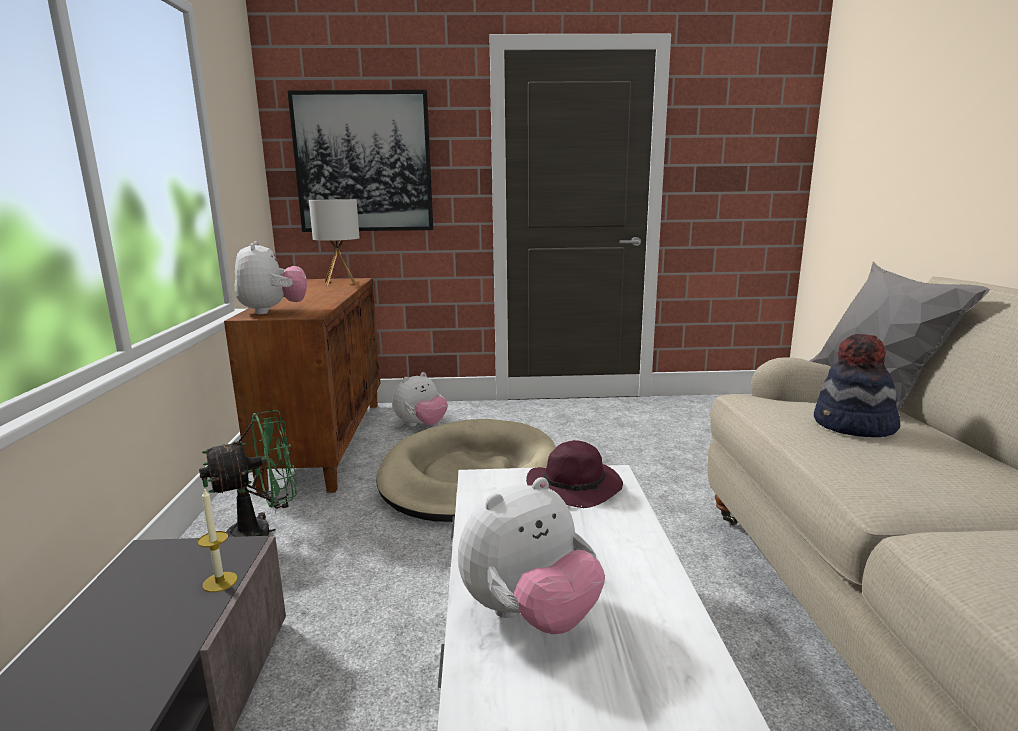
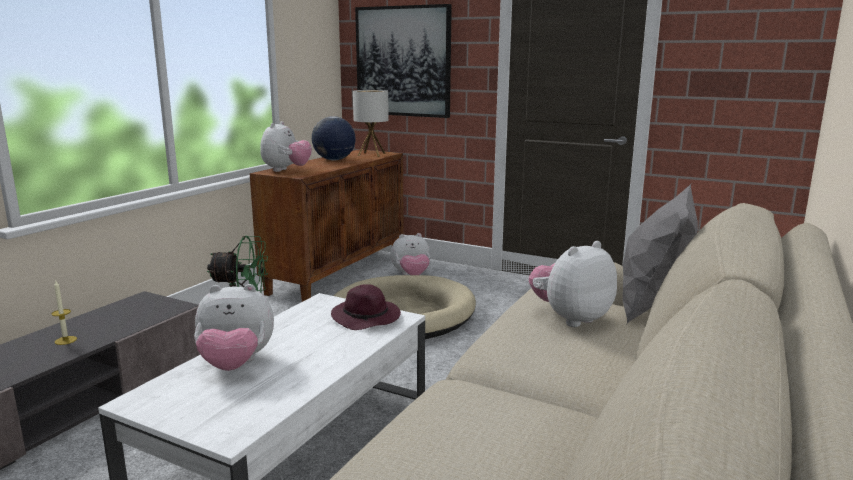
camera: 30 degrees right, 0 degrees up
(220, 582) = (154, 318): candle -> candle (65, 340)
(307, 293) = (334, 160): none -> globe
(853, 426) = (570, 318): hat -> plush toy

